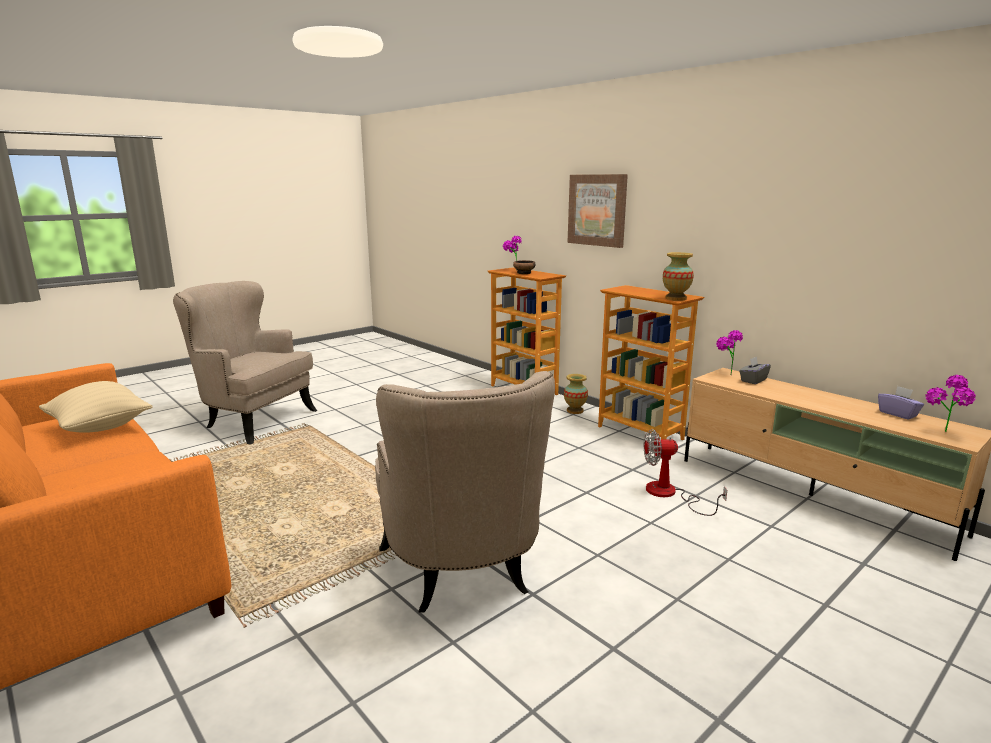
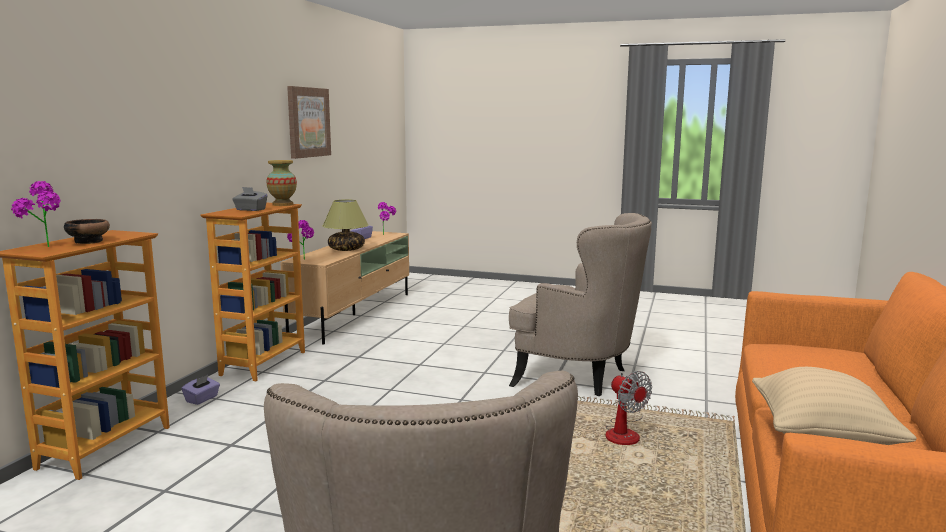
camera: 120 degrees left, 5 degrees down
(463, 573) = (579, 376): beige armchair -> beige armchair turned 75 degrees clockwise
(575, 411) = (202, 399): vase -> purple tissue box
(597, 210) = (141, 125): picture -> picture (308, 122)
(670, 494) = (394, 343): fan -> fan (624, 432)
(753, 380) = (315, 255): grey tissue box -> grey tissue box (250, 210)
(793, 395) = (346, 249): none -> table lamp

